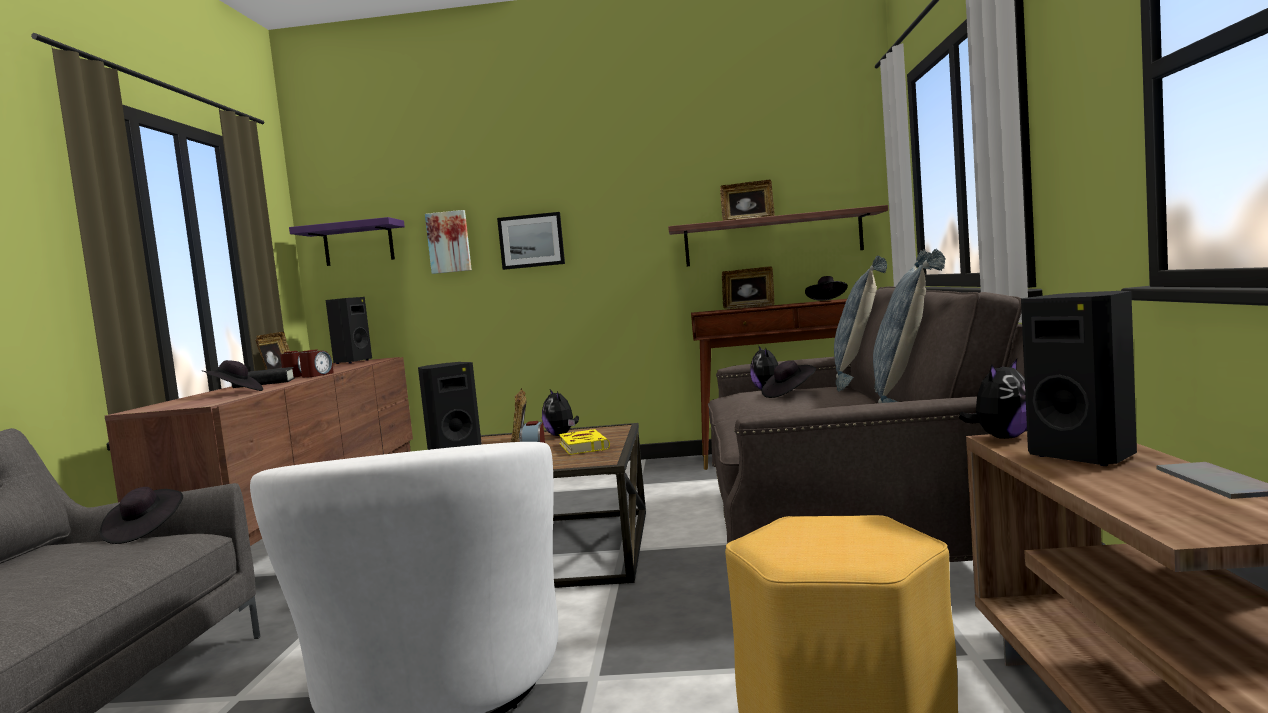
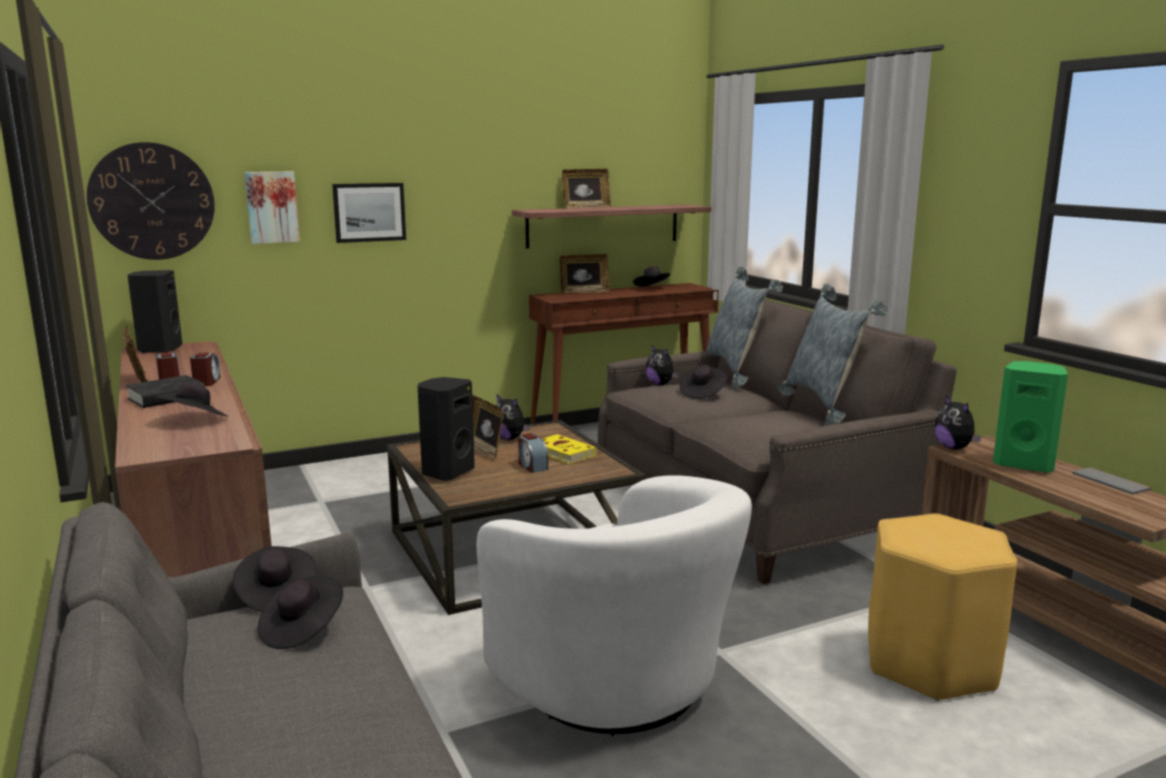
camera: 30 degrees left, 10 degrees up
(97, 558) = (302, 630): none -> black hat
(358, 243) = (152, 201): purple shelf -> wall clock
(1002, 437) = (954, 448): plush toy -> plush toy turned 135 degrees clockwise
(1085, 456) = (1024, 464): black speaker -> green speaker

